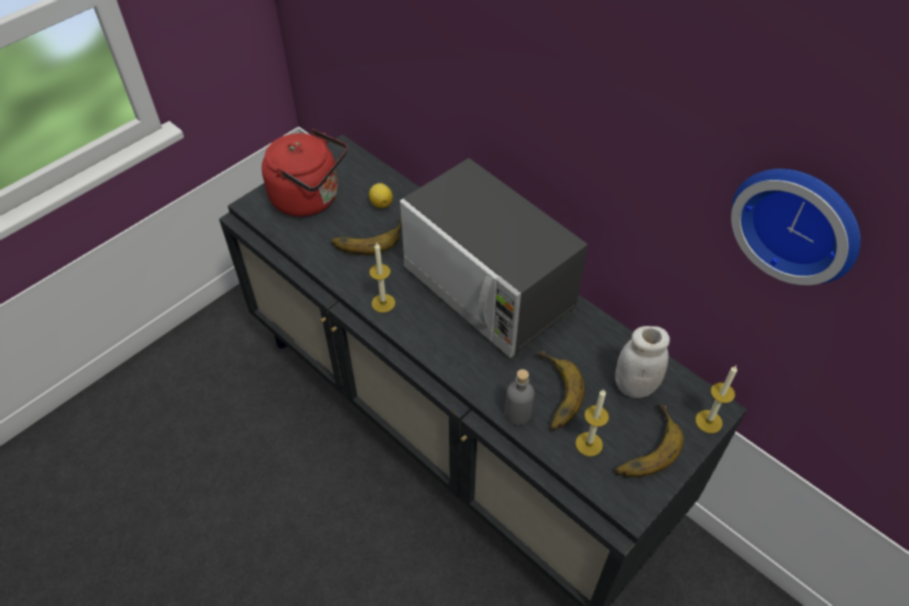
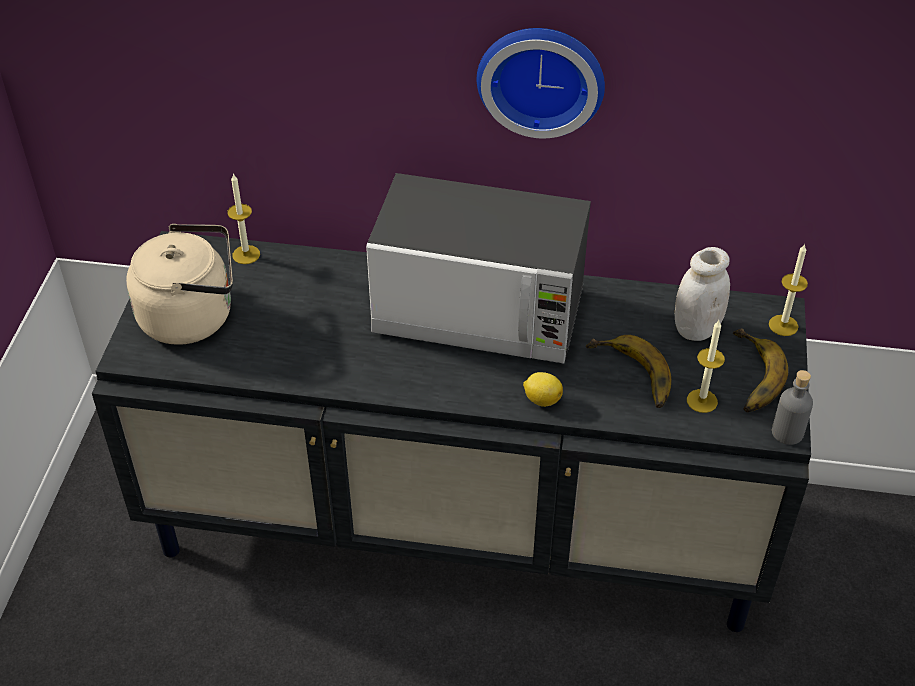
camera: 35 degrees left, 5 degrees down
(310, 198) = (193, 316): red kettle -> beige kettle
(368, 237) = (302, 324): banana -> none
(381, 203) = (282, 282): lemon -> lemon (541, 399)
(383, 303) = (384, 380): candle -> candle (246, 254)
(518, 413) = (615, 410): grey bottle -> grey bottle (787, 432)
(799, 221) = (815, 74): wall clock -> wall clock (541, 77)

